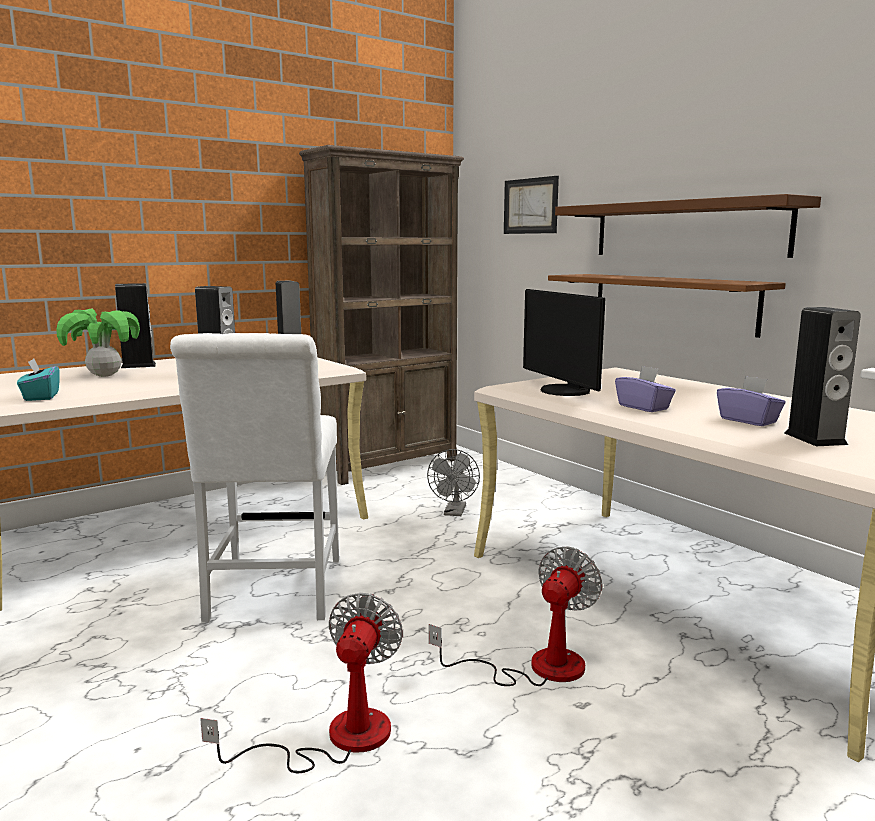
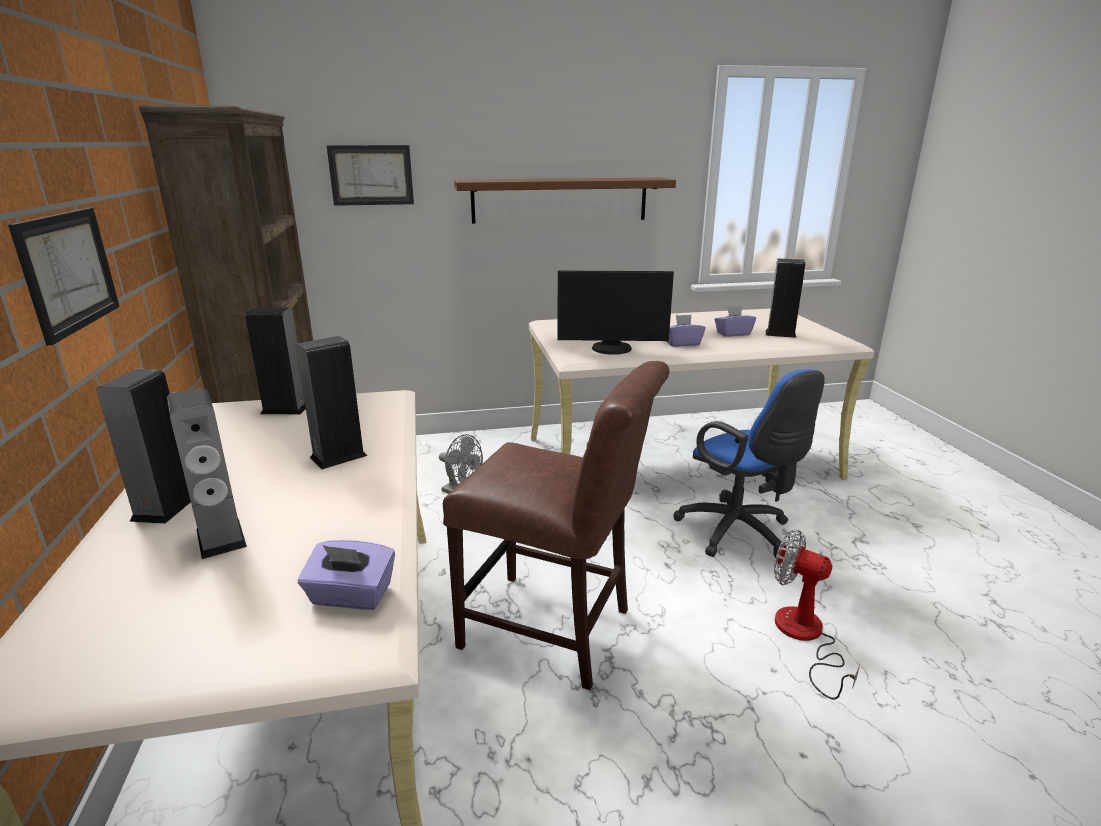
camera: 65 degrees left, 10 degrees up
(41, 397) = (351, 596): turquoise tissue box -> purple tissue box
(105, 375) = (221, 538): potted plant -> speaker
(170, 234) = (68, 271): none -> picture
(272, 593) = (554, 631): white chair -> brown chair
(537, 667) = (739, 533): fan -> blue office chair
(672, 302) = (551, 259): shelf -> none

